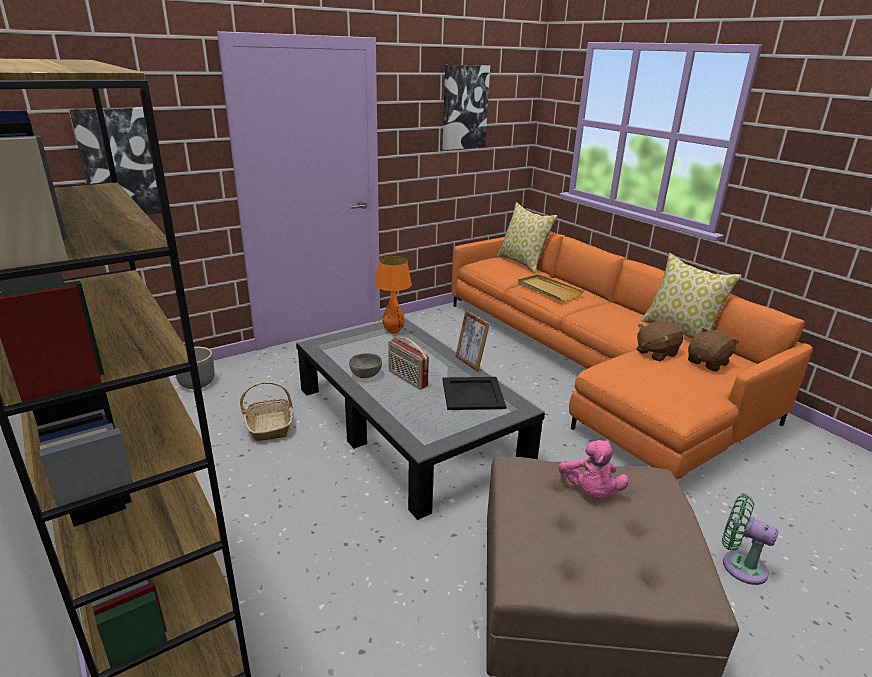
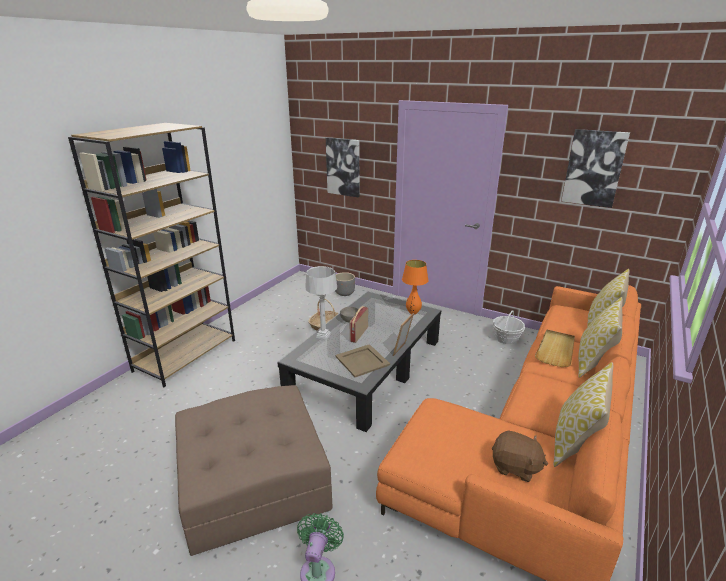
camera: 65 degrees right, 0 degrees up
(384, 405) = (323, 335): none -> grey table lamp
(436, 324) = (506, 338): none -> basket
(473, 394) = (362, 361): black tray -> beige tray
(575, 286) = (593, 363): none -> pillow
(590, 492) = (273, 425): pink plush toy -> none
(655, 353) = (502, 430): brown plush toy -> none

